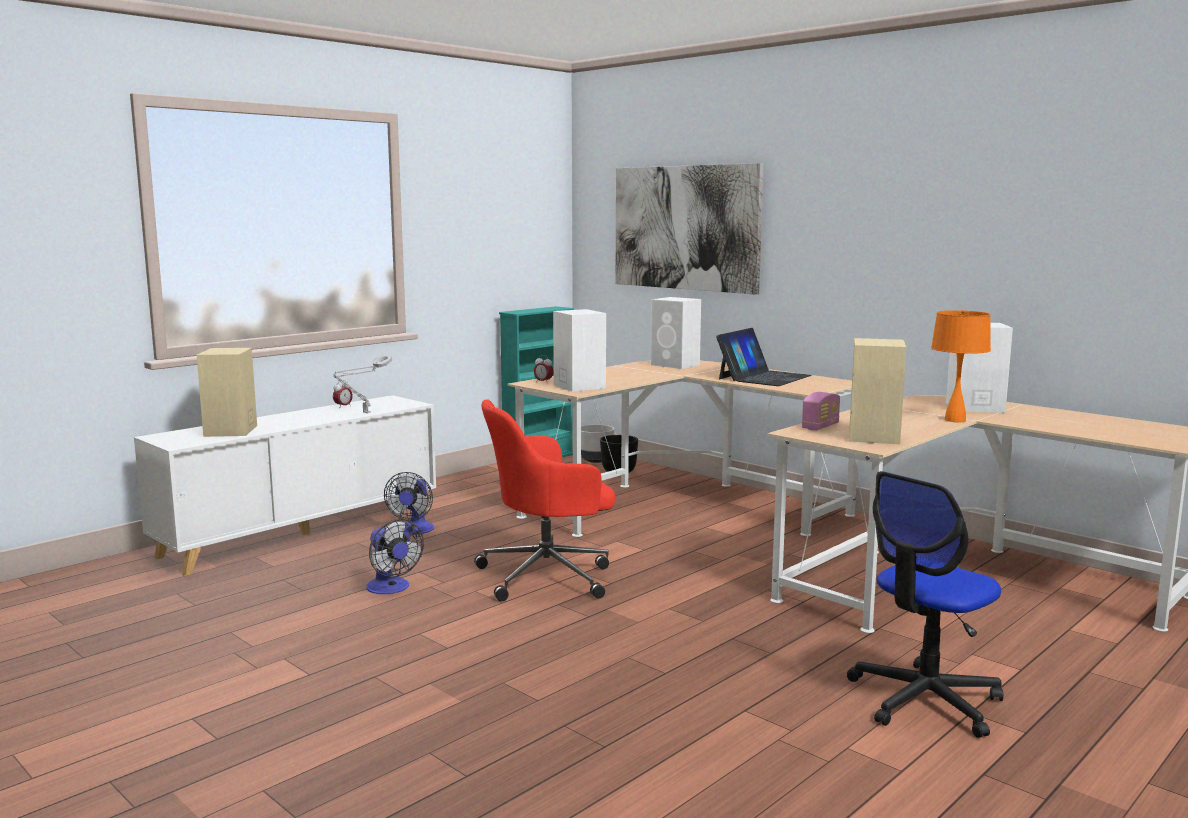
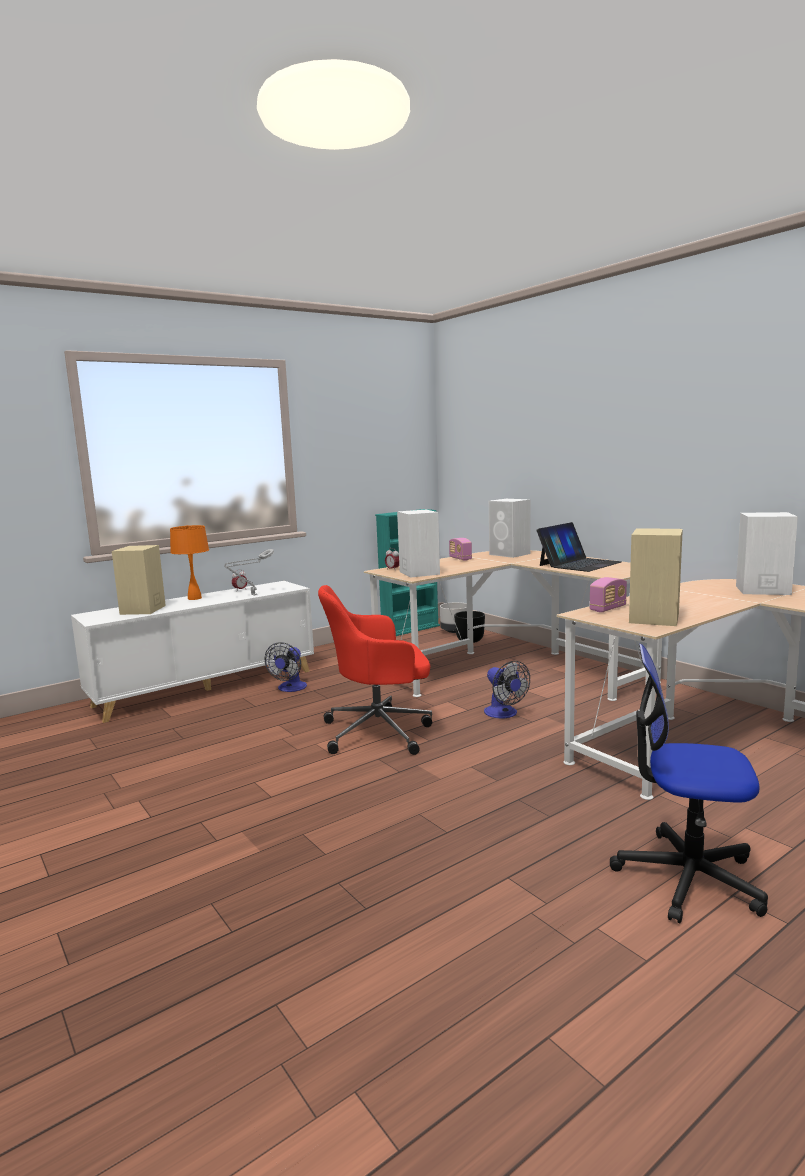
camera: 10 degrees right, 0 degrees up
(391, 588) = (250, 739): fan -> fan (504, 714)
(618, 369) = (460, 558): none -> radio
(685, 228) = (520, 441): picture -> none
(924, 700) = (687, 877): office chair -> office chair turned 45 degrees clockwise
(955, 420) = (739, 602): orange table lamp -> orange table lamp (194, 598)

